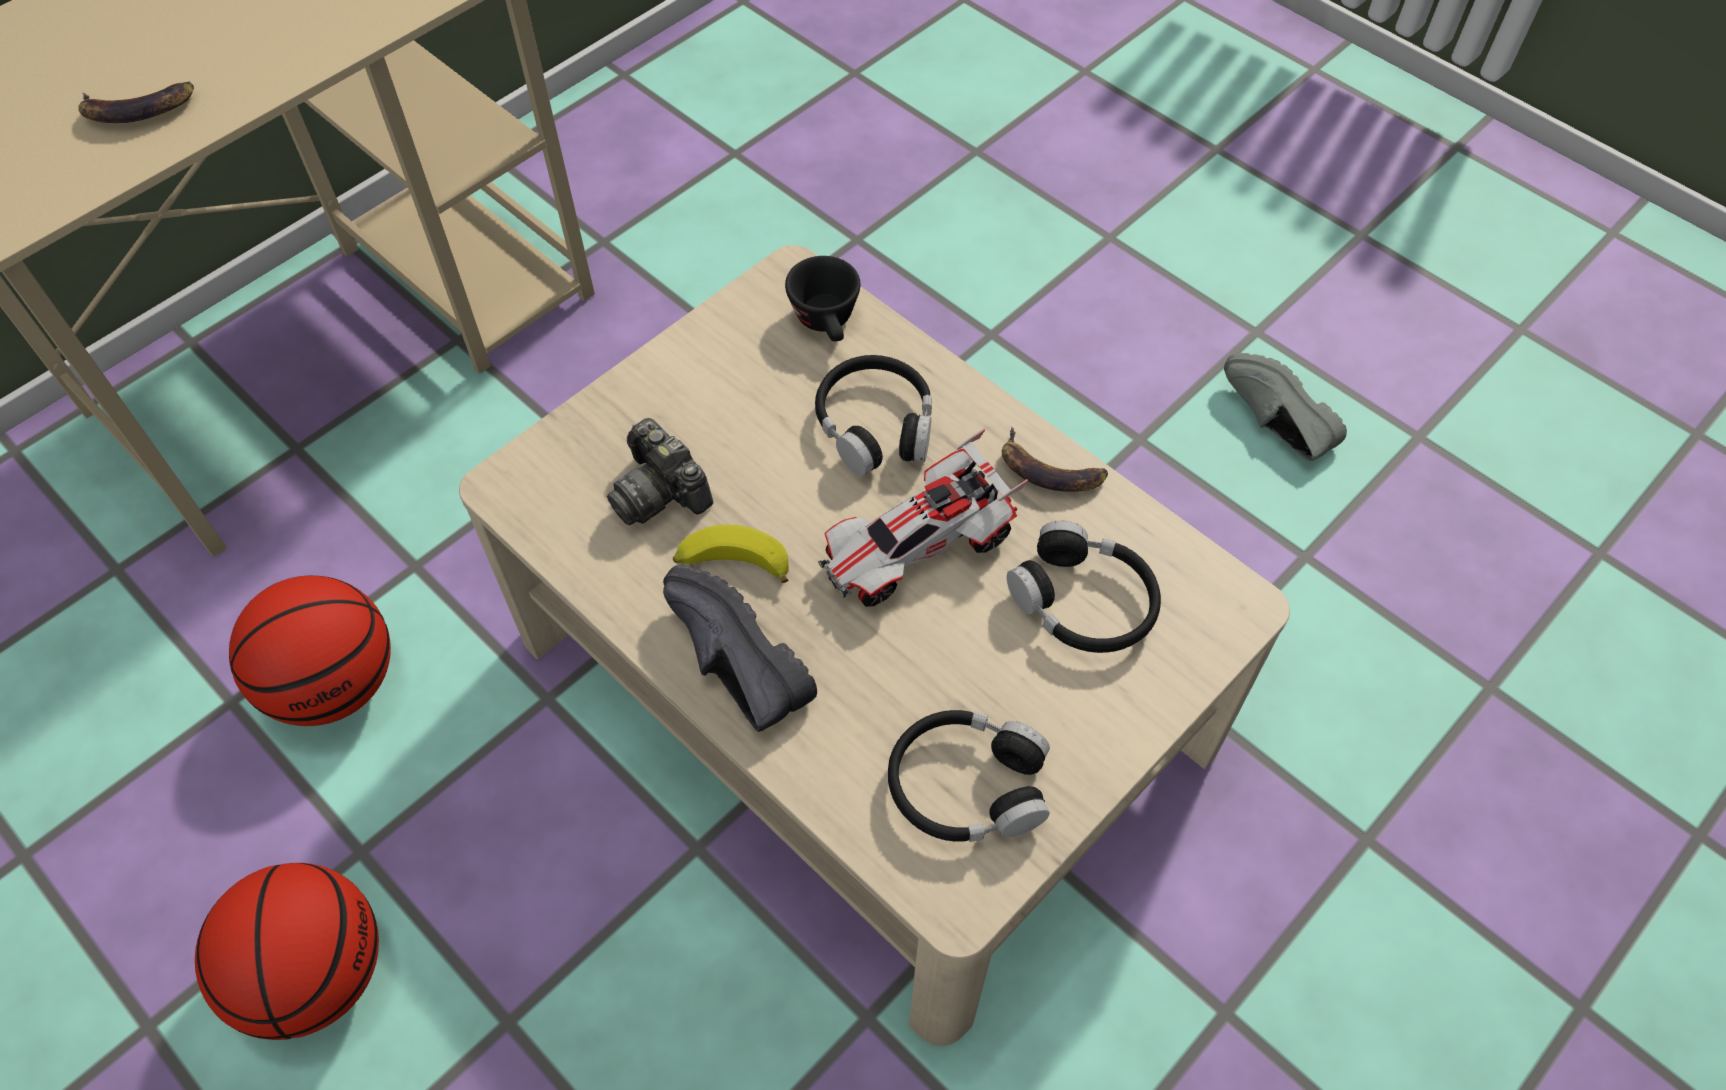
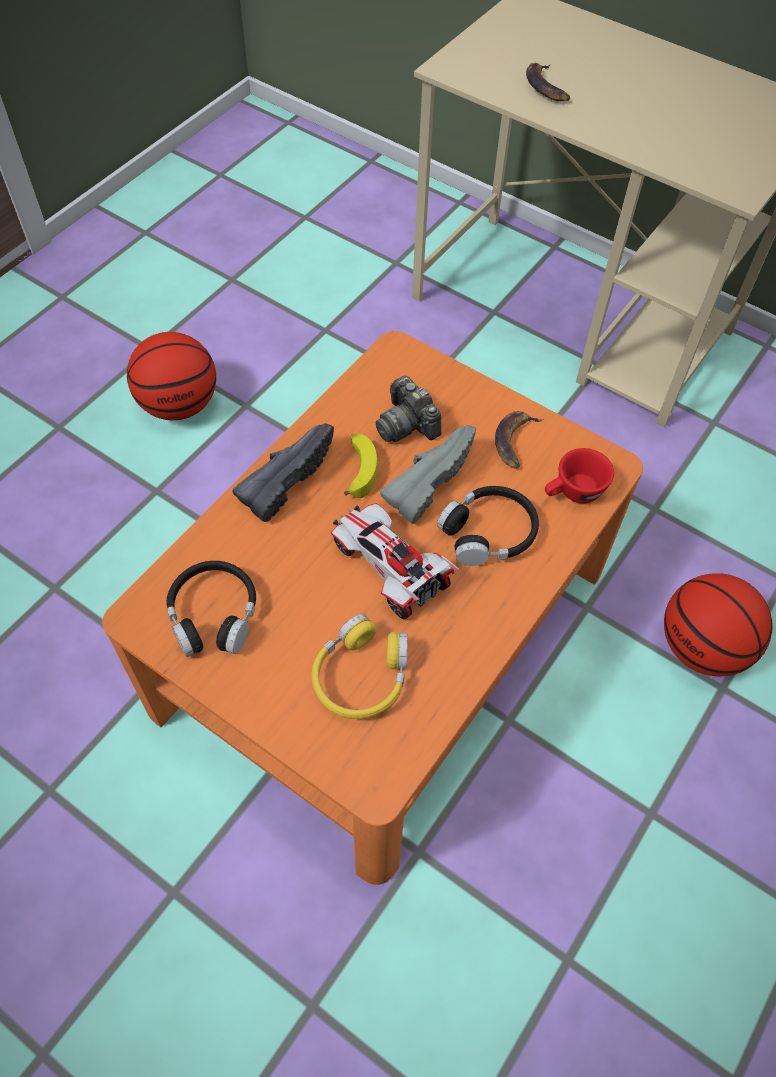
camera: 80 degrees right, 0 degrees up
(335, 684) = (343, 369): basketball -> basketball (702, 647)
(660, 492) = (407, 424): camera -> camera turned 75 degrees counterclockwise
(827, 323) = (573, 493): black cup -> red cup
(864, 687) = (385, 636): beige coffee table -> orange coffee table
(1050, 470) = (474, 647): banana -> banana (515, 441)
(1083, 602) = (361, 676): black headphones -> yellow headphones
(1271, 425) = (702, 930): grey shoe -> grey shoe (427, 480)

